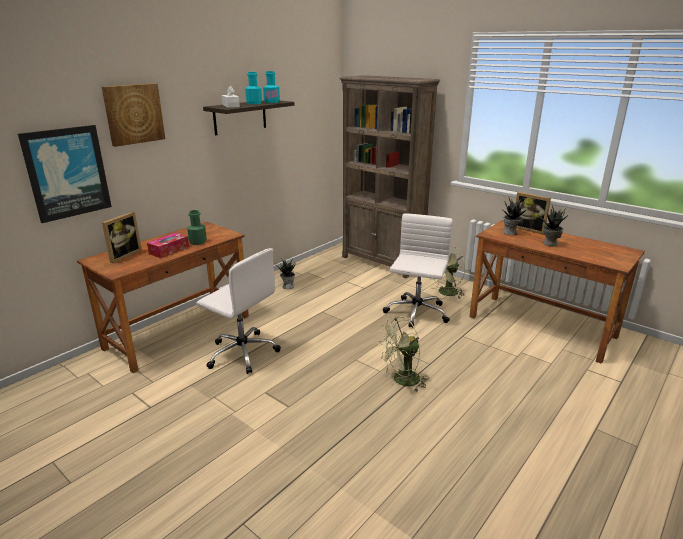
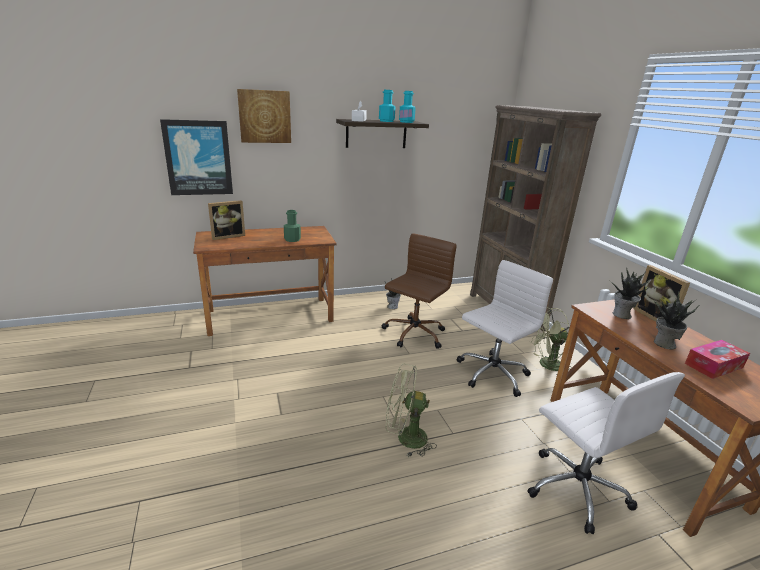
camera: 30 degrees right, 0 degrees up
(169, 250) = (262, 240): tissue box -> tissue box (713, 365)
(242, 352) = (296, 350): white office chair -> white office chair (576, 487)
(329, 304) = (413, 334): none -> brown office chair

